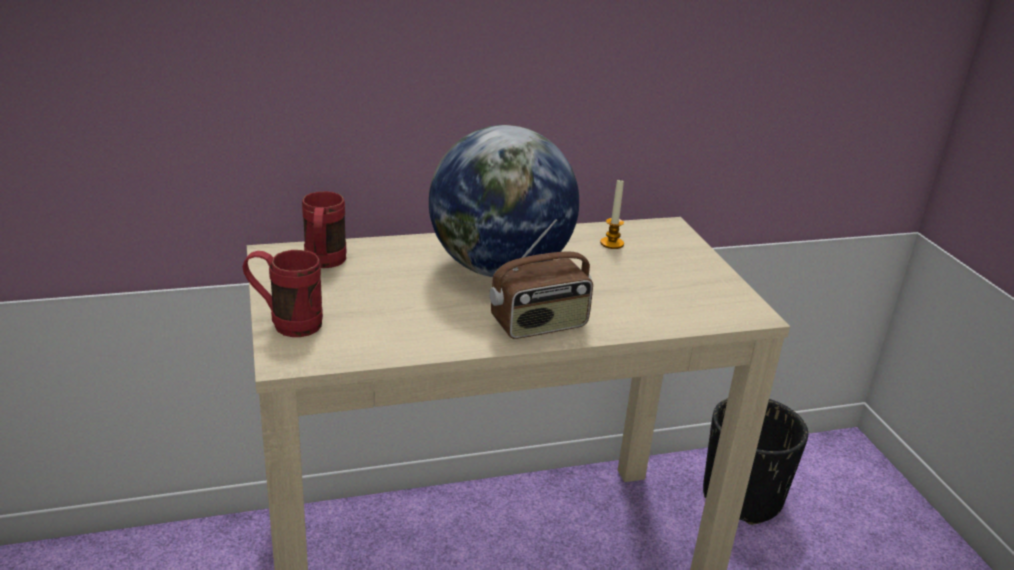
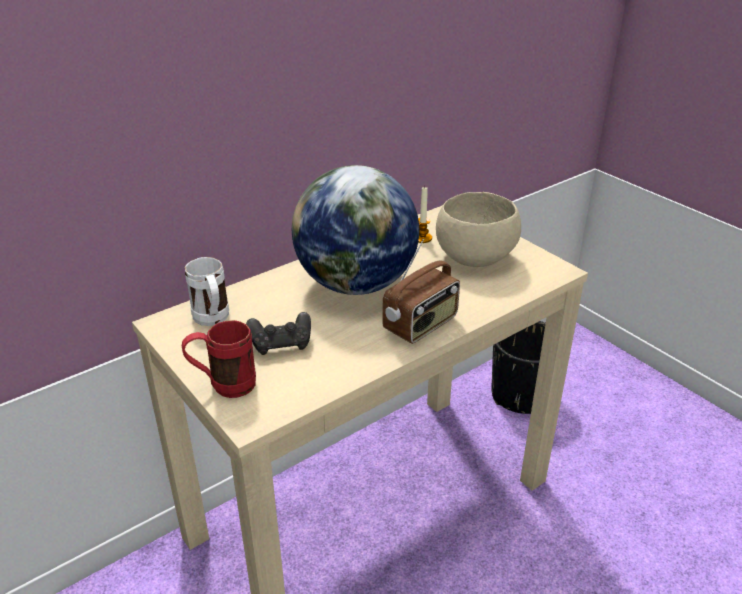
camera: 20 degrees left, 5 degrees up
(323, 264) = (213, 320): red mug -> white mug
(374, 302) = (281, 344): none -> black game controller
(656, 277) = (473, 258): none -> beige bowl

